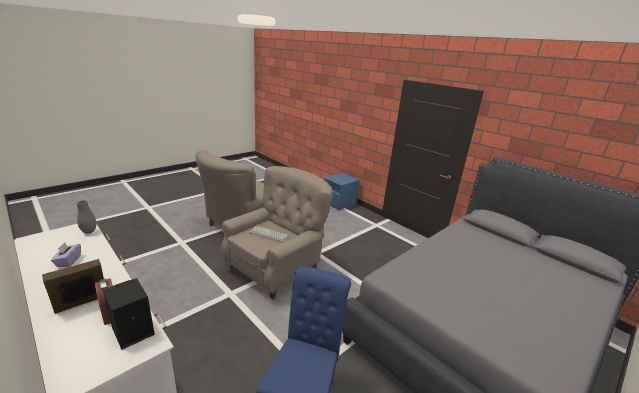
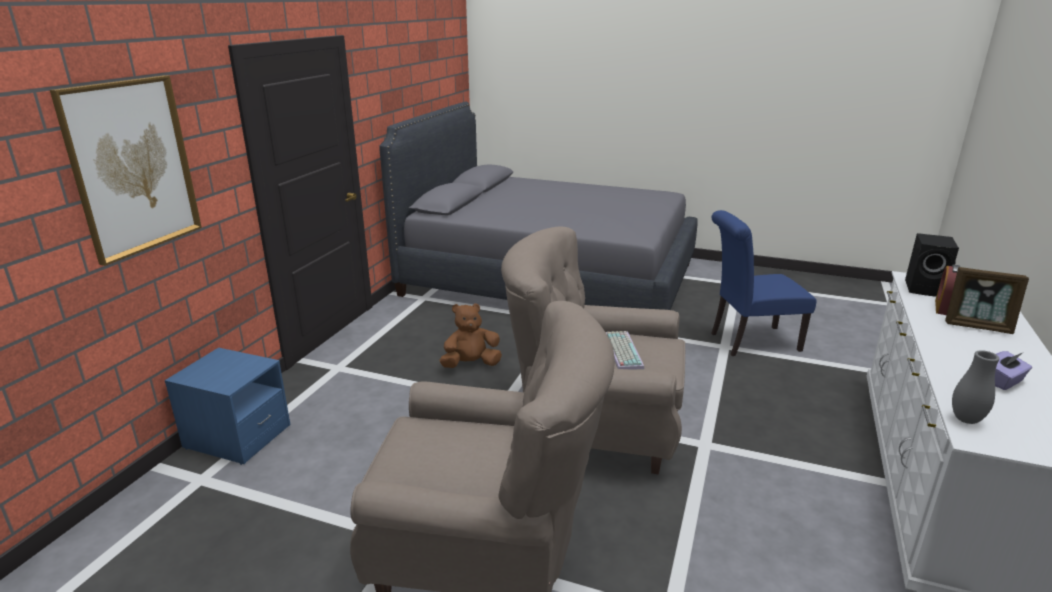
camera: 115 degrees left, 0 degrees up
(356, 107) = (132, 167): none -> picture
(358, 255) = (471, 364): none -> brown plush toy

